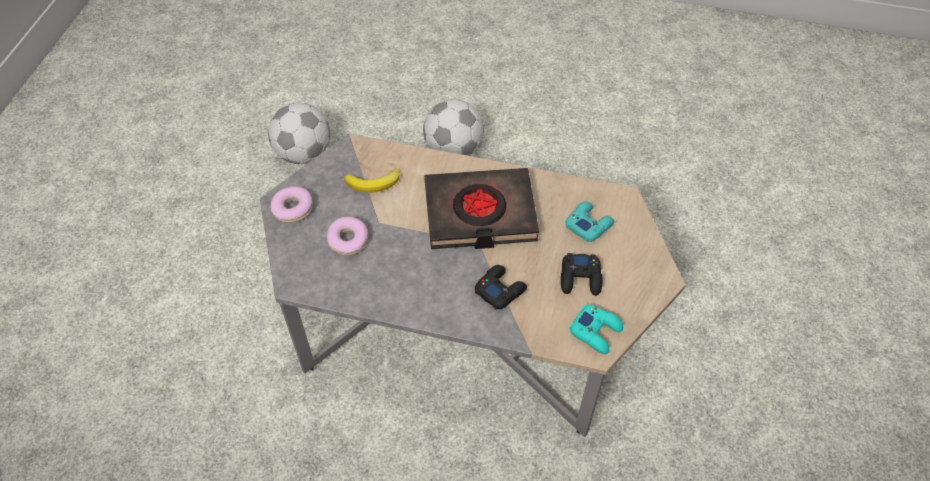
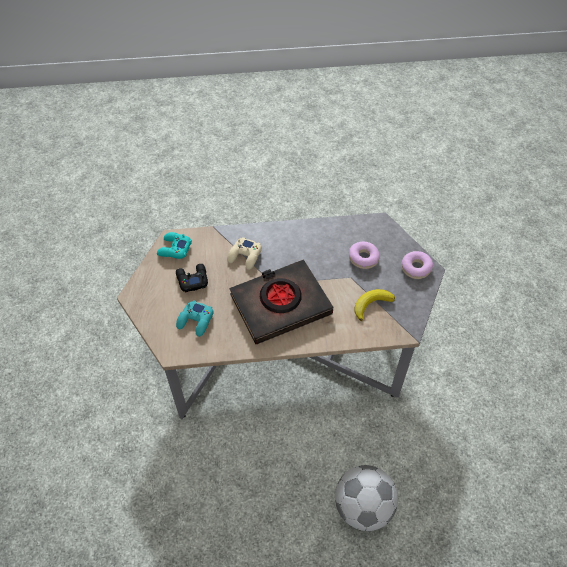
camera: 160 degrees right, 0 degrees up
(304, 153) = (493, 452): football -> none
(500, 290) = (245, 256): black game controller -> beige game controller

